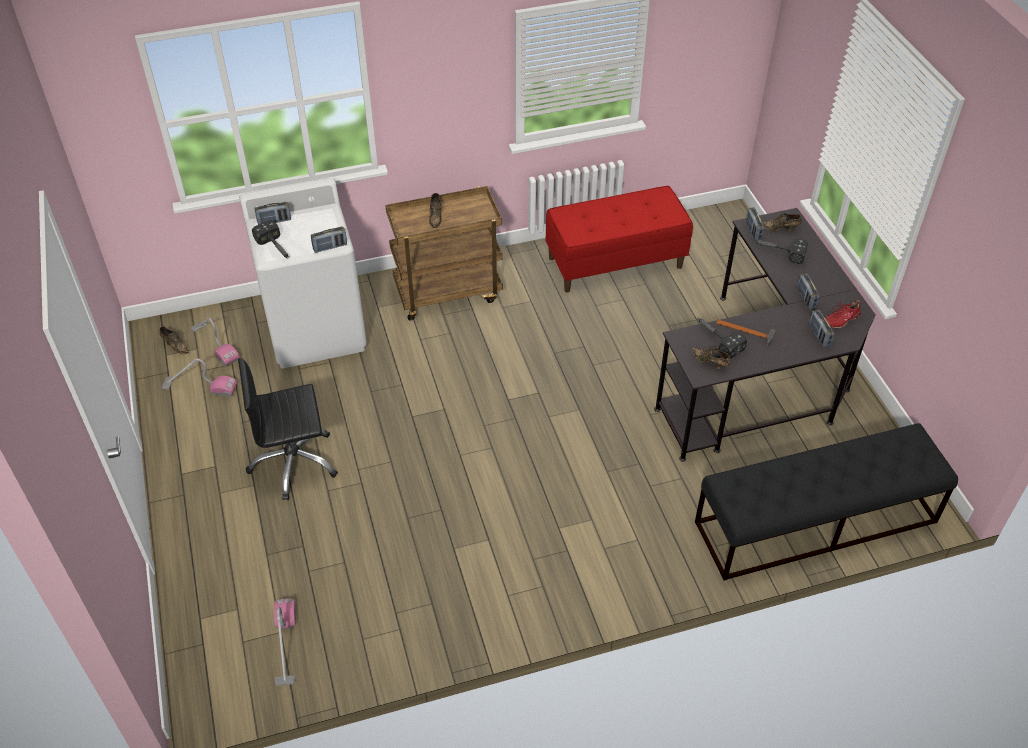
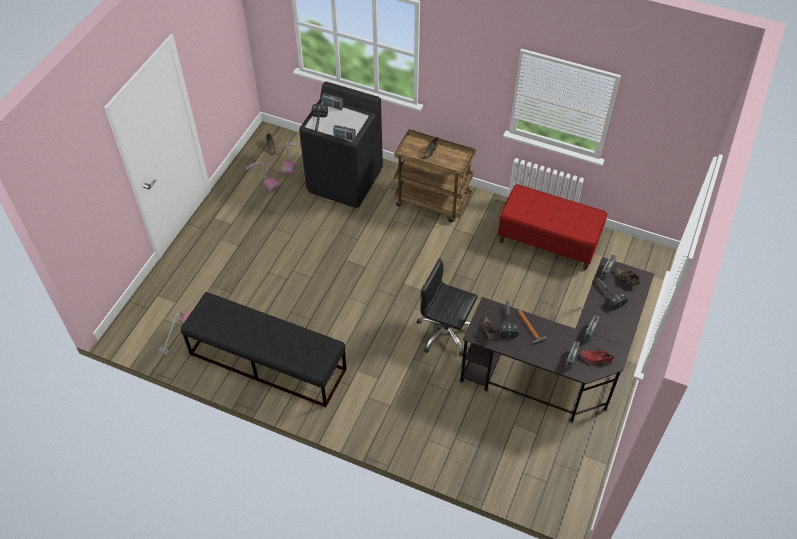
camera: 40 degrees right, 5 degrees up
(294, 463) = (266, 247): black office chair -> black office chair (445, 332)
(316, 329) = (345, 181): white washing machine -> black washing machine
(815, 522) = (497, 468): black bench -> black bench (267, 361)

